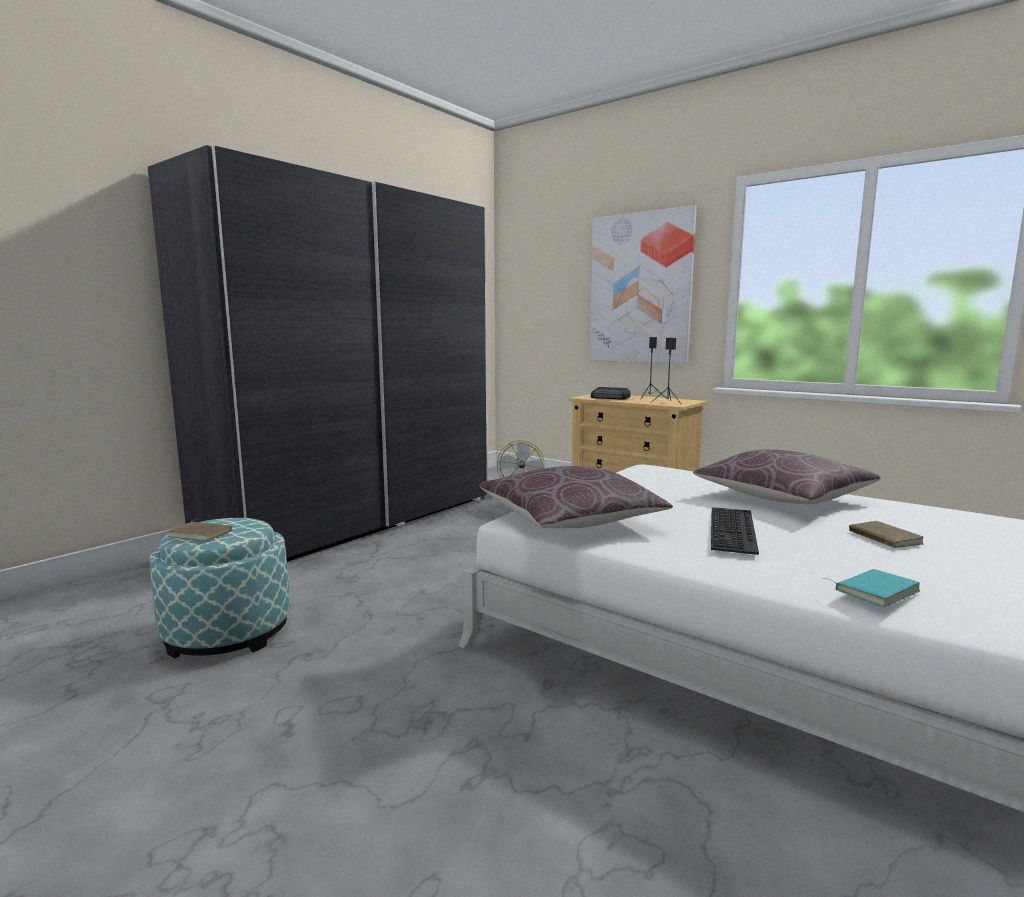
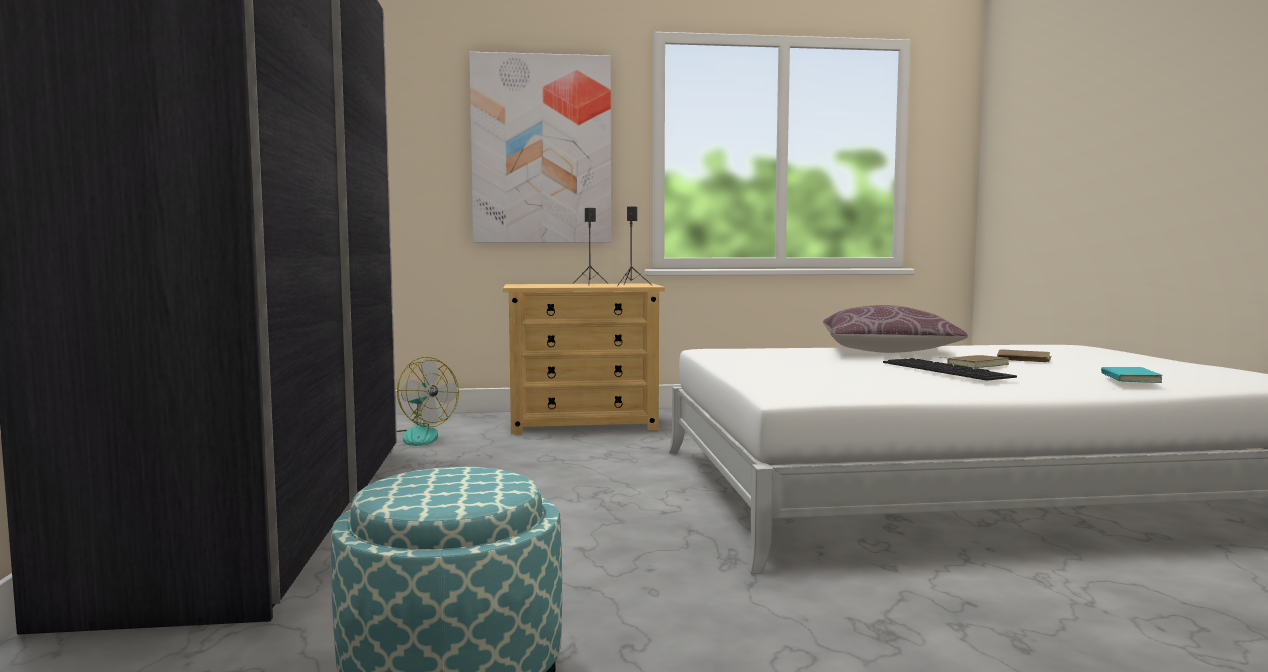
camera: 45 degrees left, 5 degrees down
(202, 534) = (450, 492): brown book -> brown book (976, 364)
(569, 520) = (825, 387): brown pillow -> none
(610, 398) = (551, 285): radio -> none

